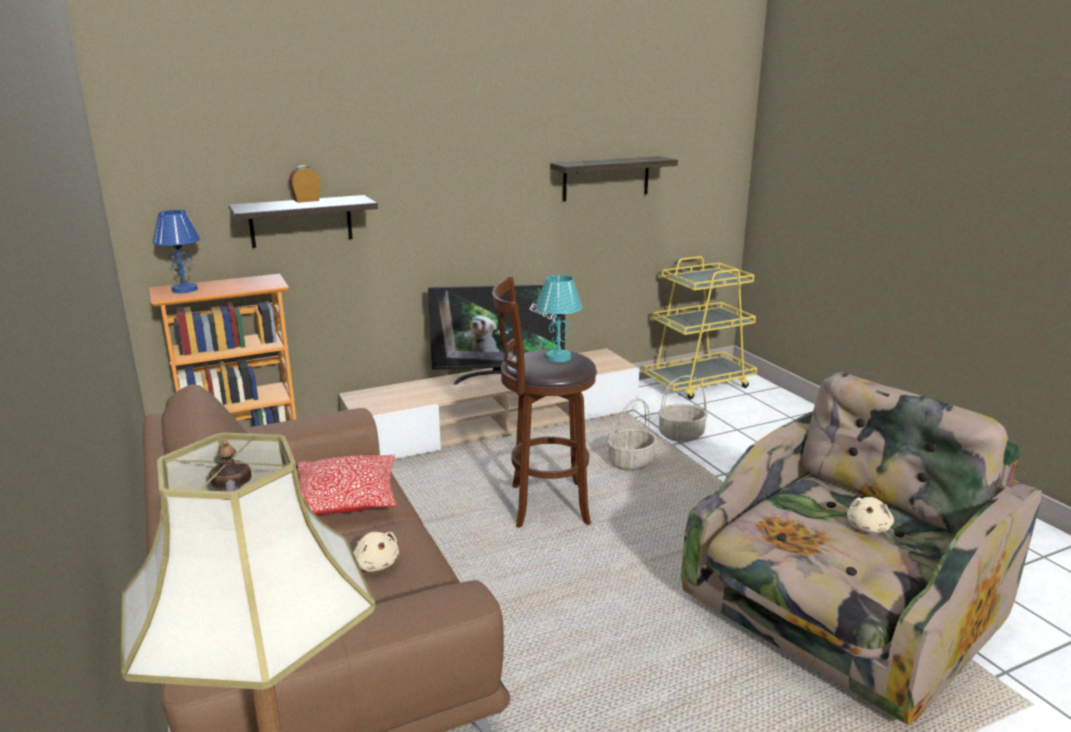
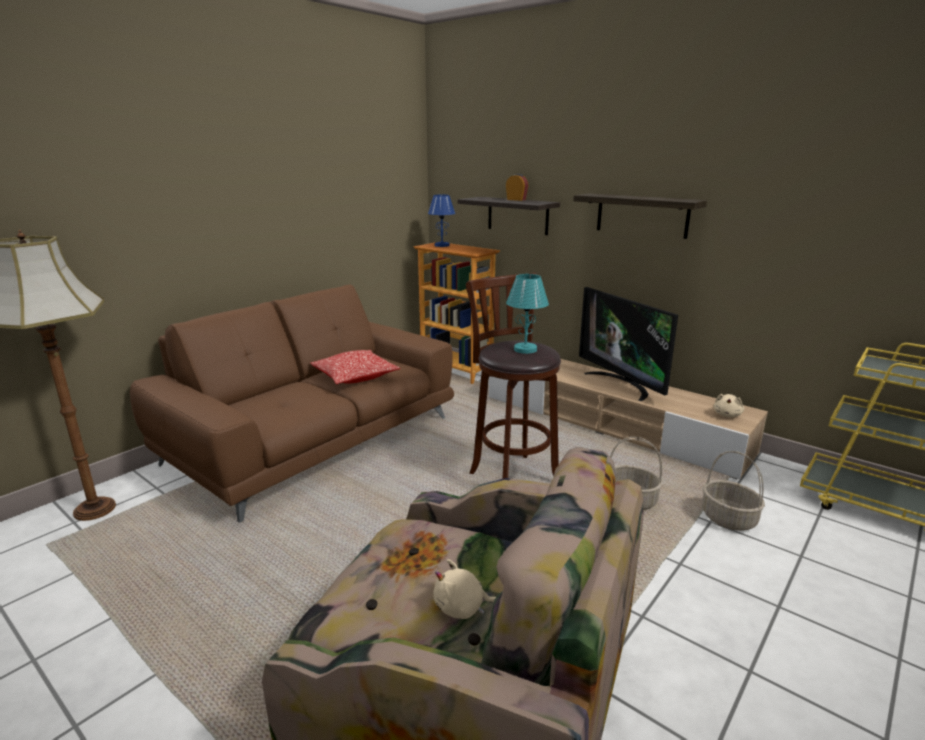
camera: 65 degrees right, 0 degrees up
(375, 564) = (289, 402): beige plush toy -> beige plush toy (727, 415)
(606, 178) = (805, 220): shelf -> shelf (642, 215)

